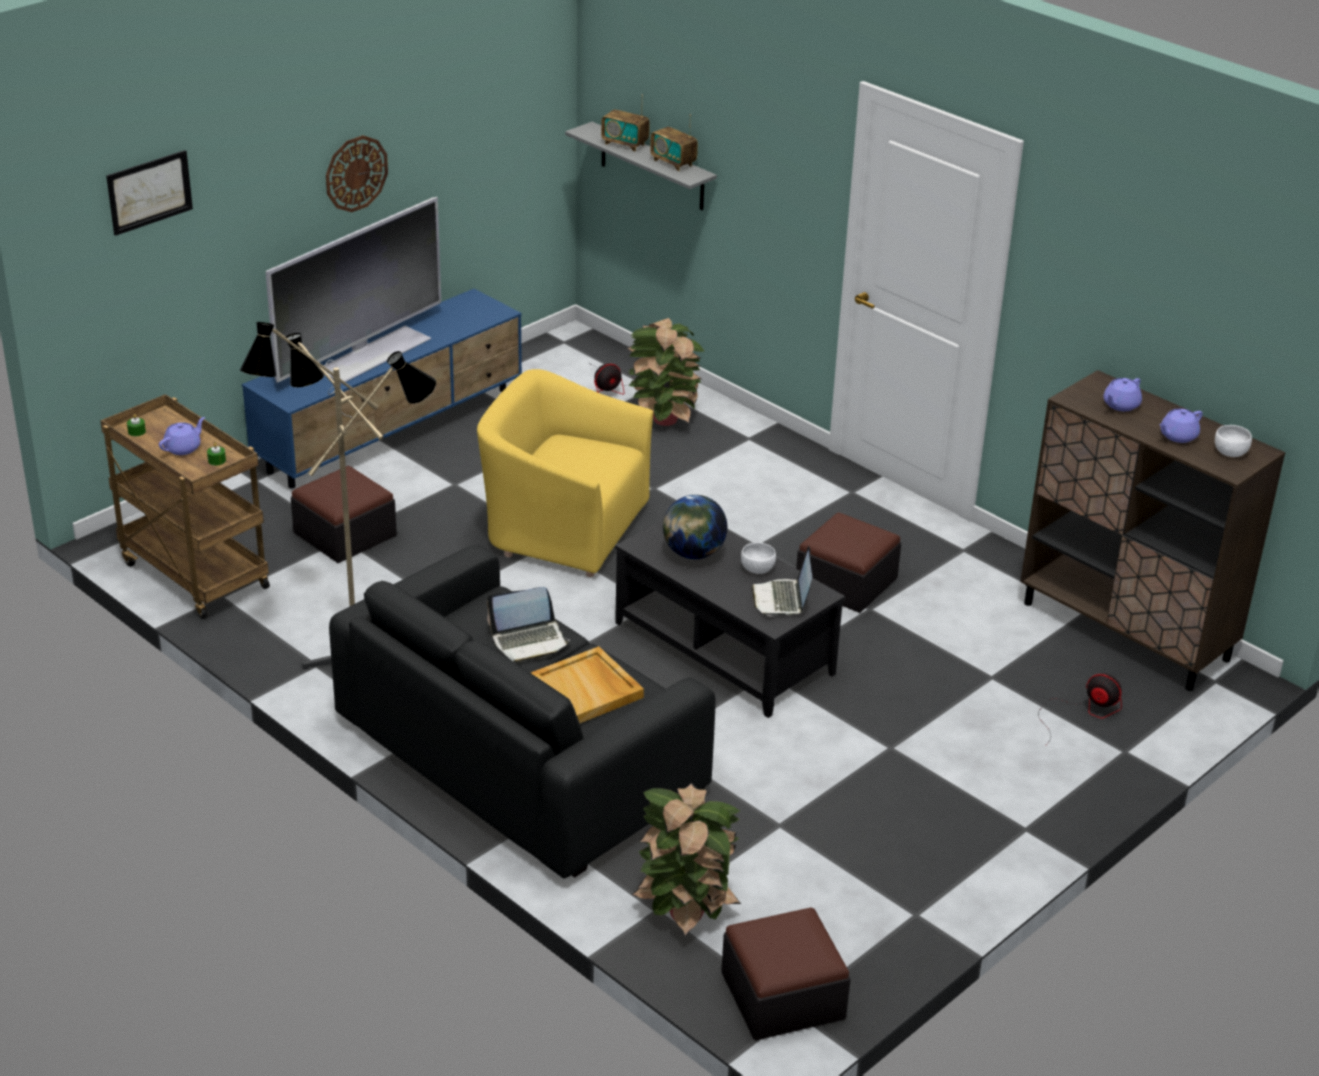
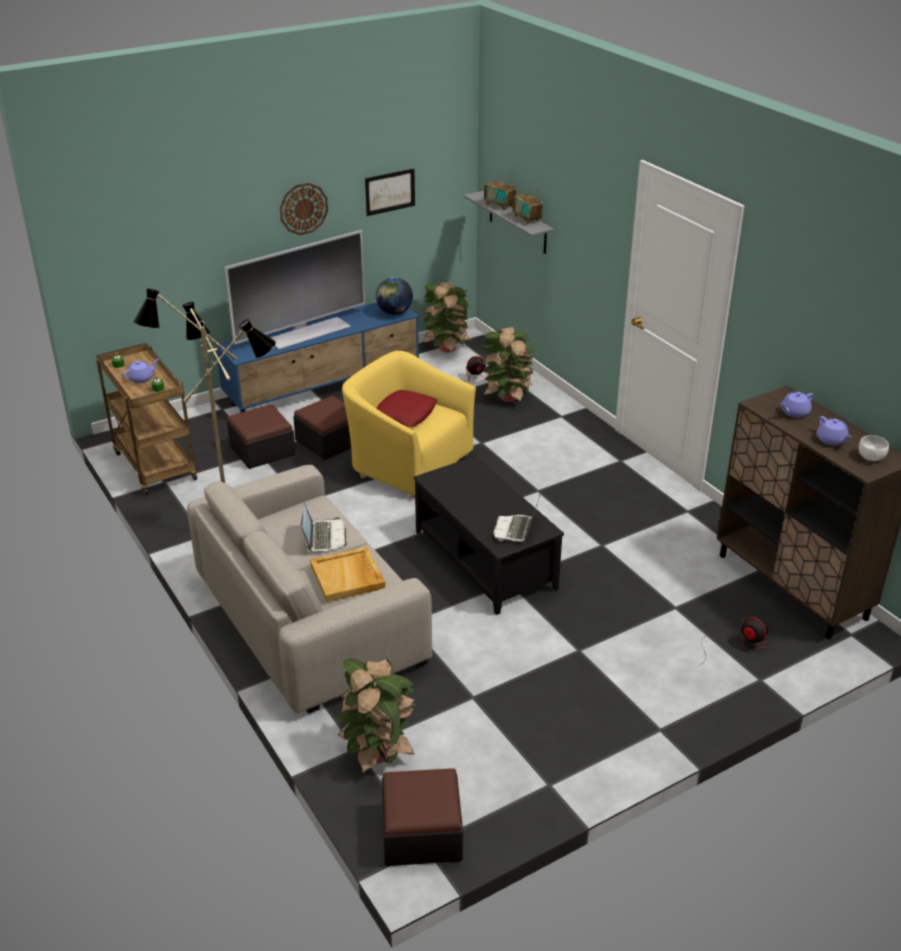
camera: 15 degrees right, 0 degrees up
(149, 192) = (143, 205): picture -> picture (390, 191)
(519, 757) = (309, 618): black sofa -> beige sofa
(529, 641) = (324, 537): laptop -> laptop turned 90 degrees counterclockwise
(547, 354) = (447, 348): none -> potted plant
(560, 460) = (405, 414): none -> red pillow
(693, 553) = (466, 489): globe -> globe (394, 313)
(758, 568) = (507, 505): white bowl -> none
(846, 582) = (591, 524): ottoman -> ottoman (329, 441)
(1177, 436) = (831, 440): purple teapot -> purple teapot turned 90 degrees counterclockwise

